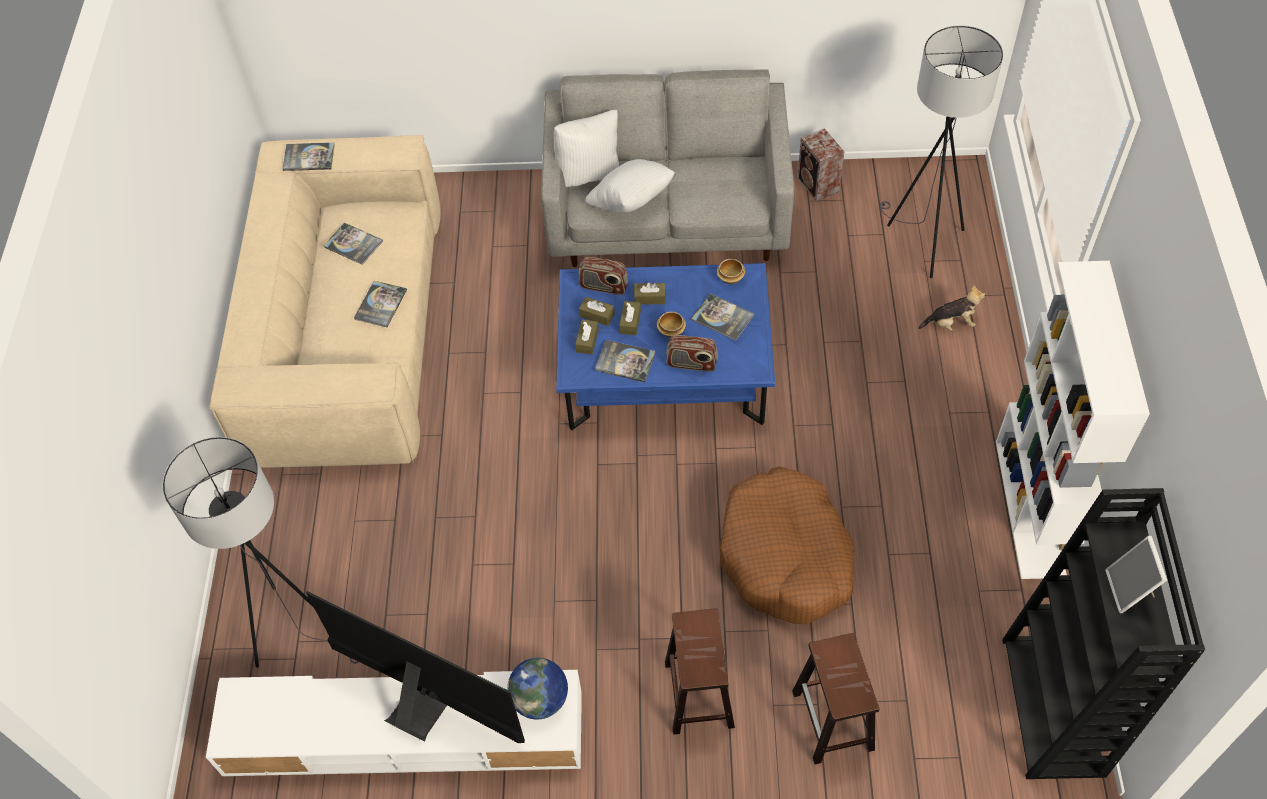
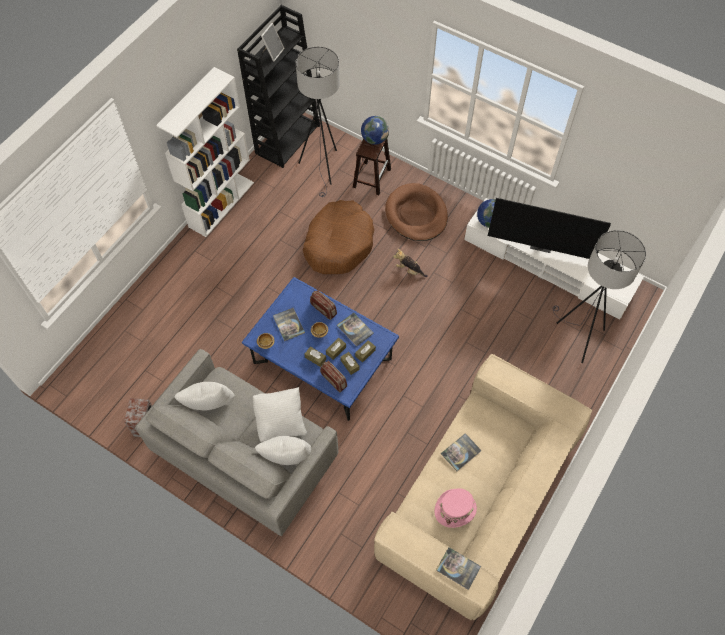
camera: 150 degrees left, 5 degrees up
(353, 244) = (455, 509): book -> pink hat
(421, 707) = (541, 245): television -> television turned 45 degrees counterclockwise
(698, 693) = (416, 214): brown stool -> brown dog bed
(731, 173) = (210, 406): none -> white pillow
(845, 685) = (374, 139): none -> globe
(920, 242) = (132, 353): grey floor lamp -> grey floor lamp (323, 168)
(951, 323) = (165, 301): plush toy -> plush toy (409, 270)

